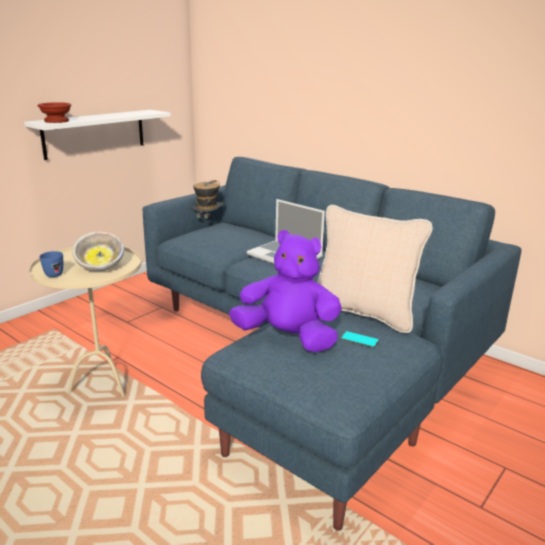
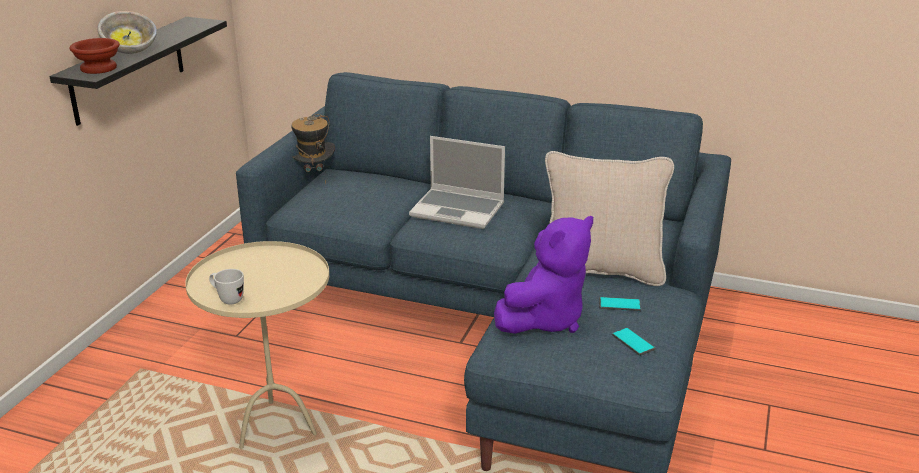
camera: 20 degrees left, 5 degrees up
(52, 274) = (227, 299): blue mug -> white mug
(95, 133) = (128, 70): white shelf -> black shelf
(101, 267) = (279, 277): bowl -> bowl (131, 51)
(288, 338) = (545, 319): purple plush toy -> purple plush toy turned 135 degrees clockwise
(349, 371) = (633, 342): none -> phone

